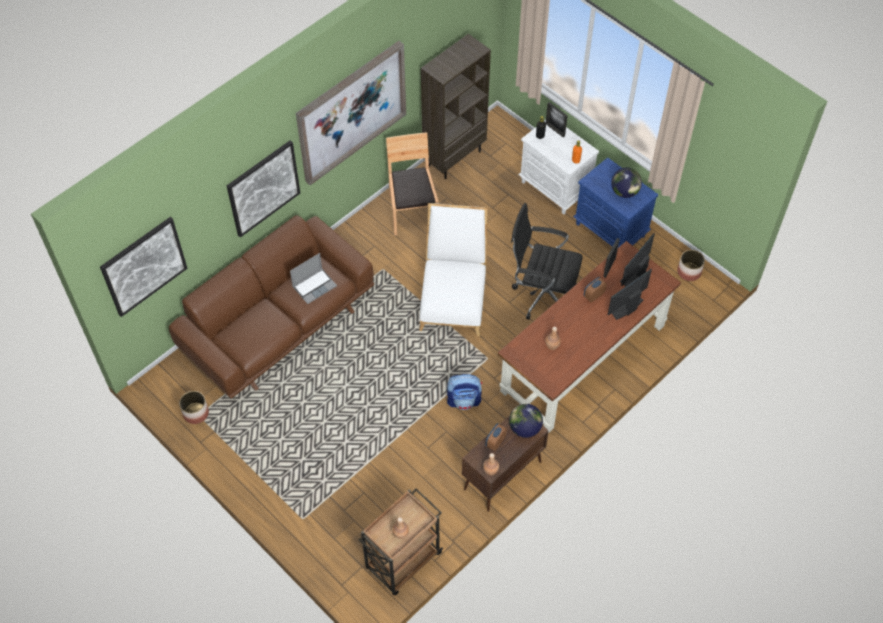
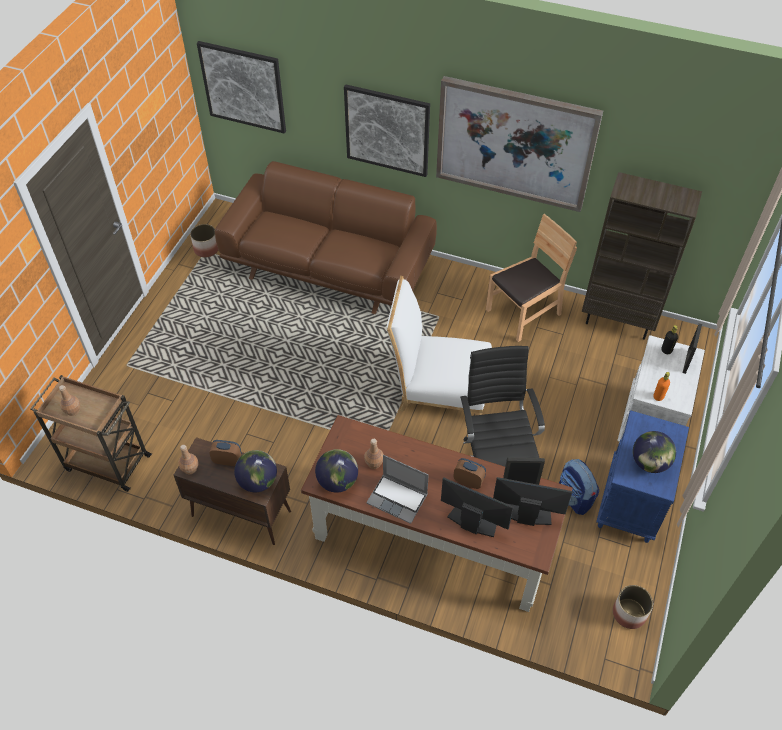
camera: 65 degrees right, 5 degrees down
(314, 286) = (356, 252): laptop -> laptop (398, 499)
(453, 299) = (439, 387): white chair -> white chair turned 150 degrees counterclockwise
(464, 400) = (318, 444): backpack -> backpack (574, 498)
(556, 373) = (338, 481): none -> globe

